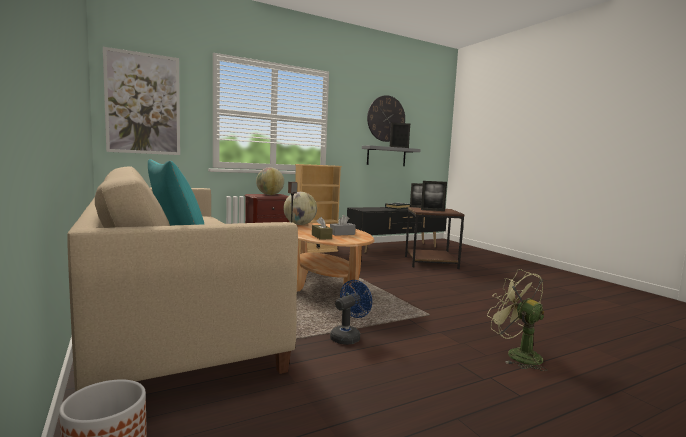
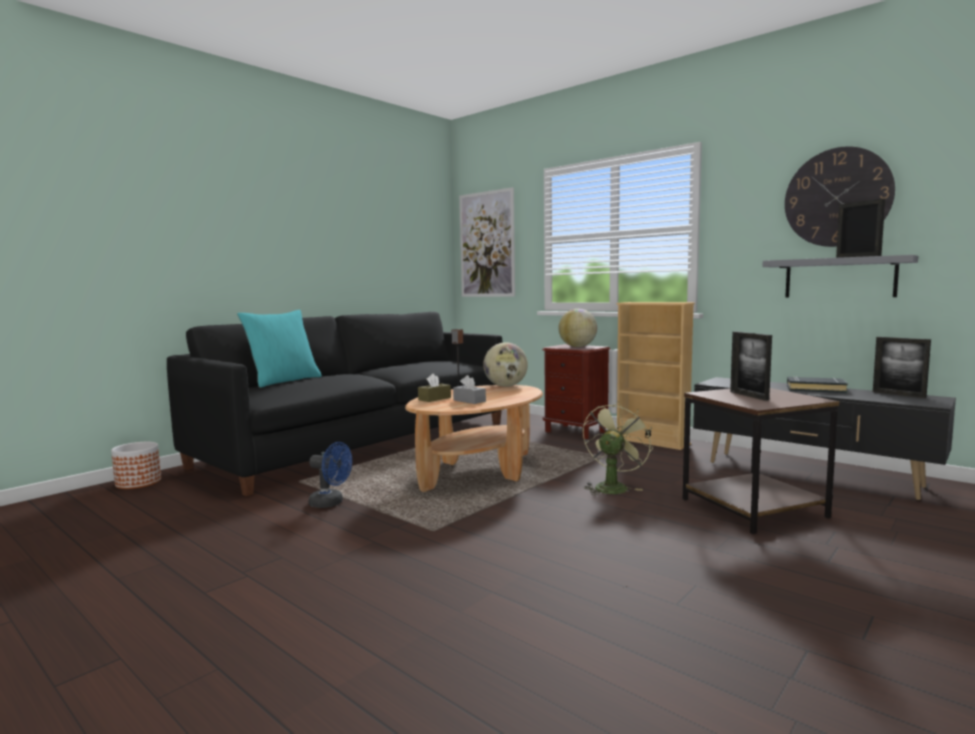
camera: 70 degrees right, 0 degrees up
(172, 308) = (361, 443): beige sofa -> black sofa
(516, 355) = (318, 591): green fan -> green fan (613, 486)

